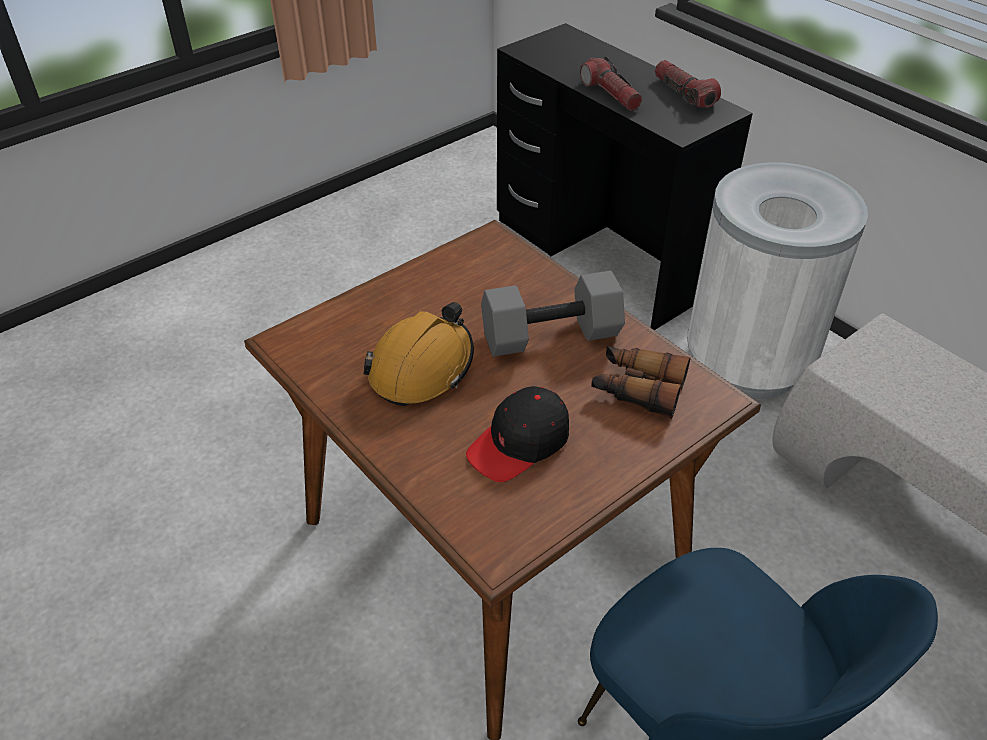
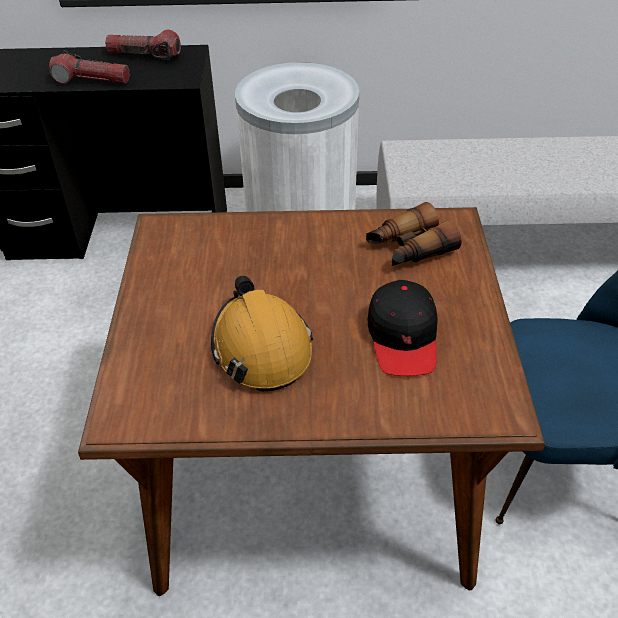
camera: 50 degrees left, 0 degrees up
(550, 337) = (309, 259): grey dumbbell -> none

